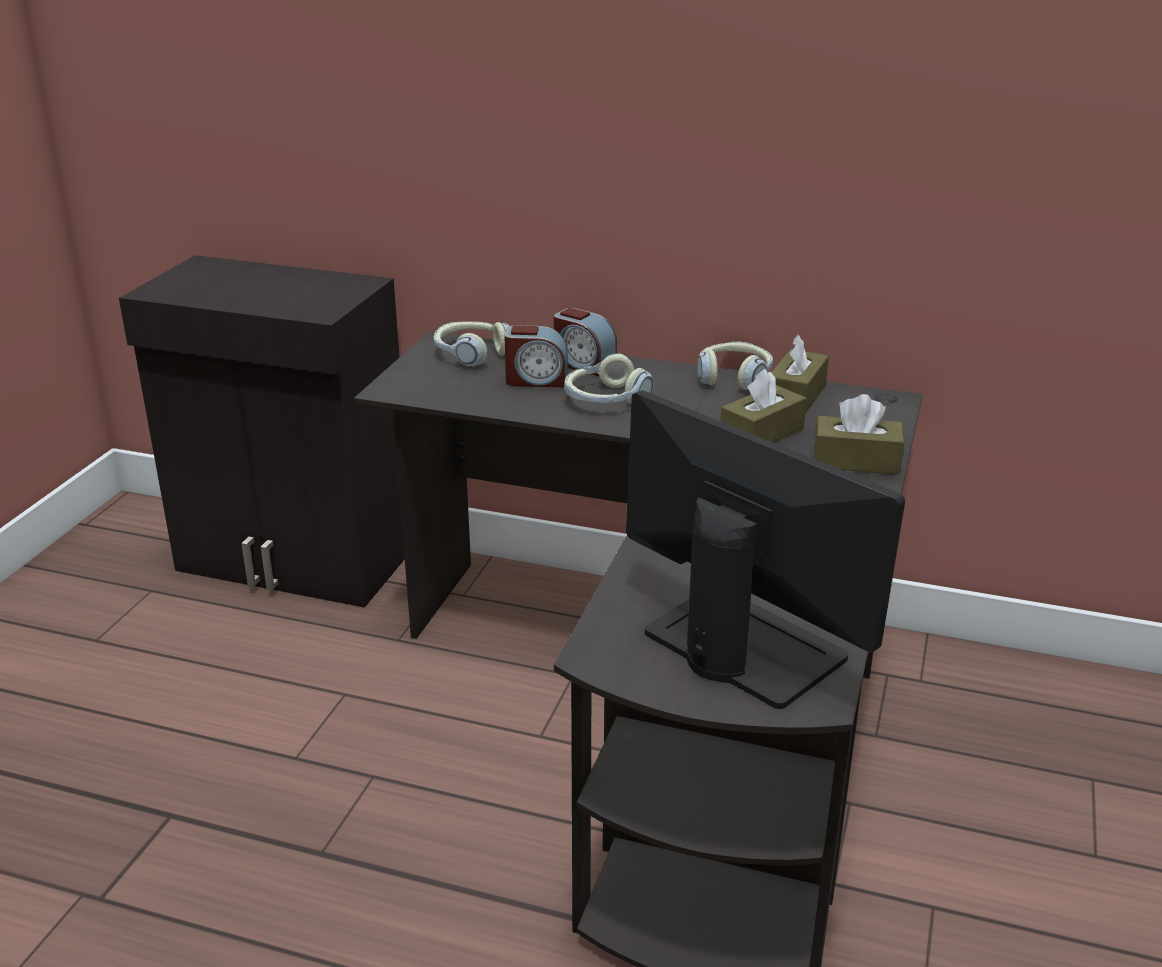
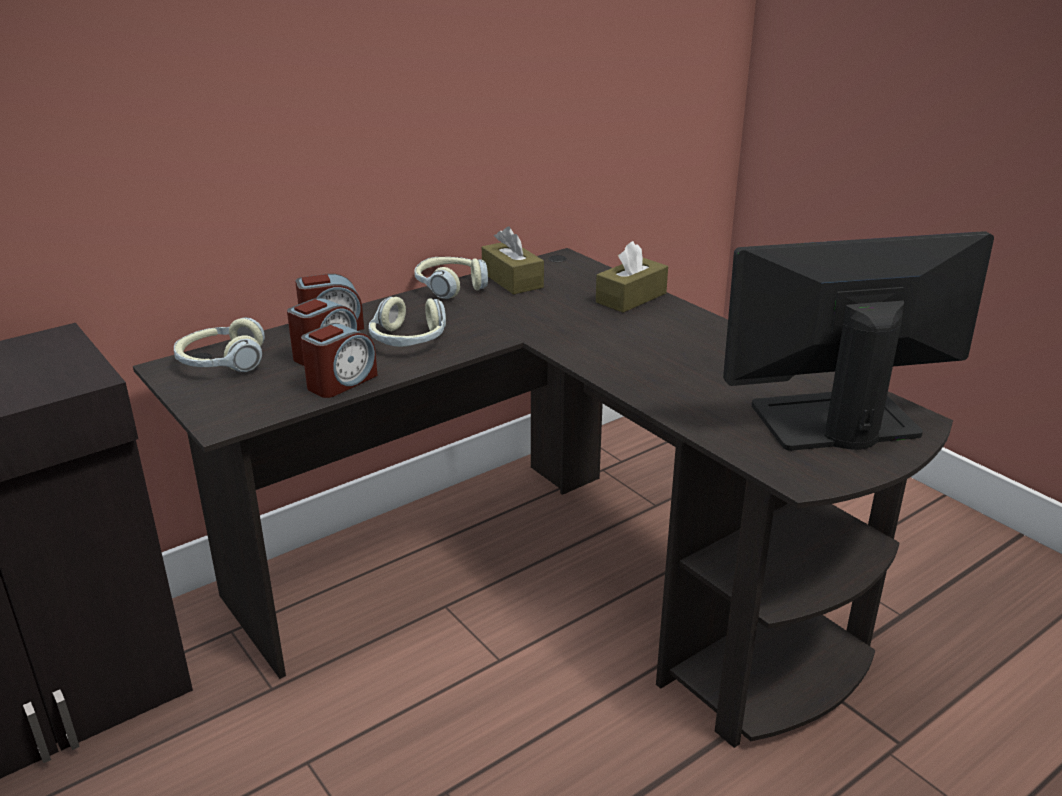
camera: 55 degrees left, 0 degrees up
(500, 403) = (341, 382): none -> alarm clock
(761, 434) = (551, 310): brown tissue box -> none

